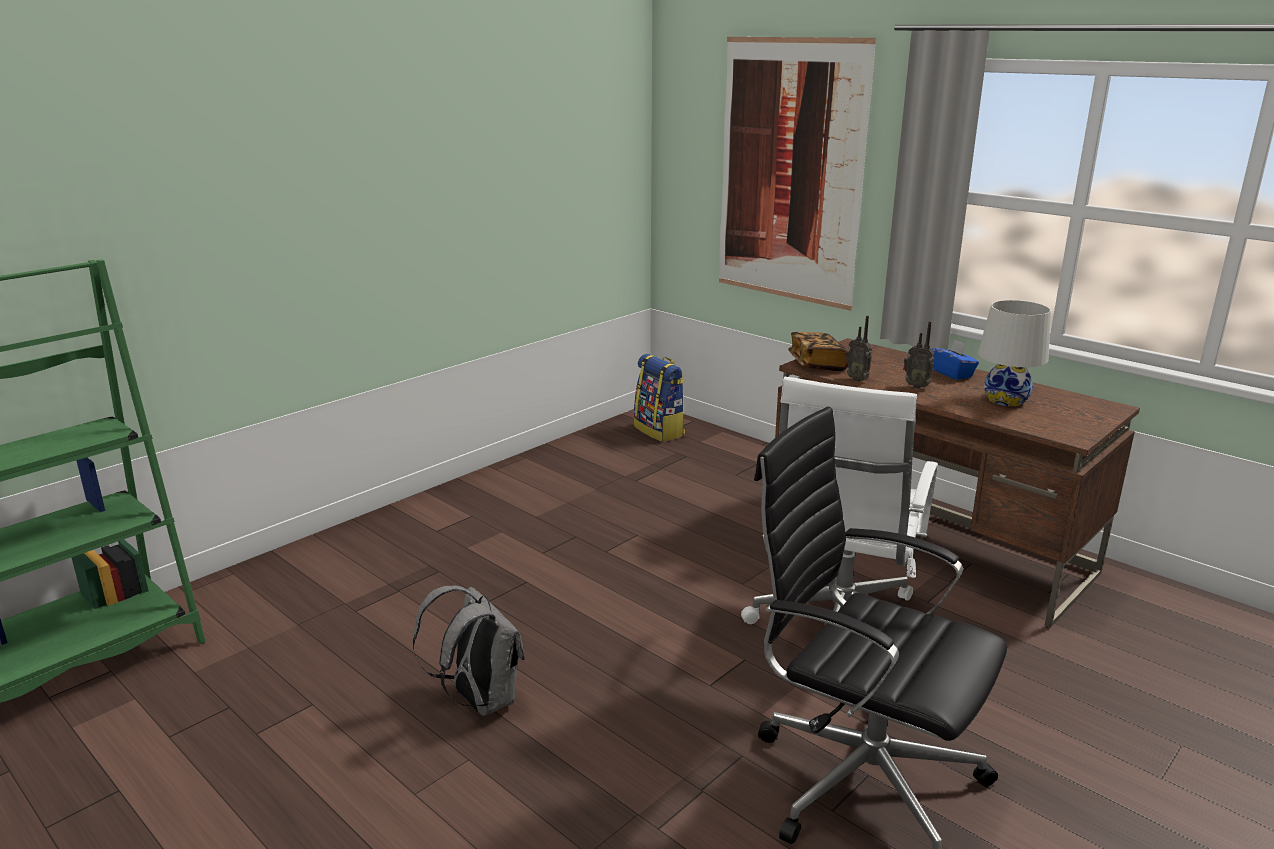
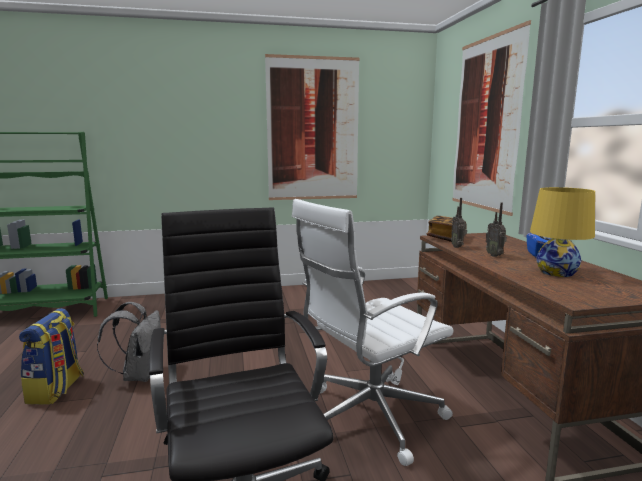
camera: 35 degrees right, 10 degrees down
(490, 182) = (313, 129): none -> picture
(660, 431) = (410, 289): backpack -> backpack (56, 390)
(1006, 400) = (557, 272): white table lamp -> yellow table lamp

